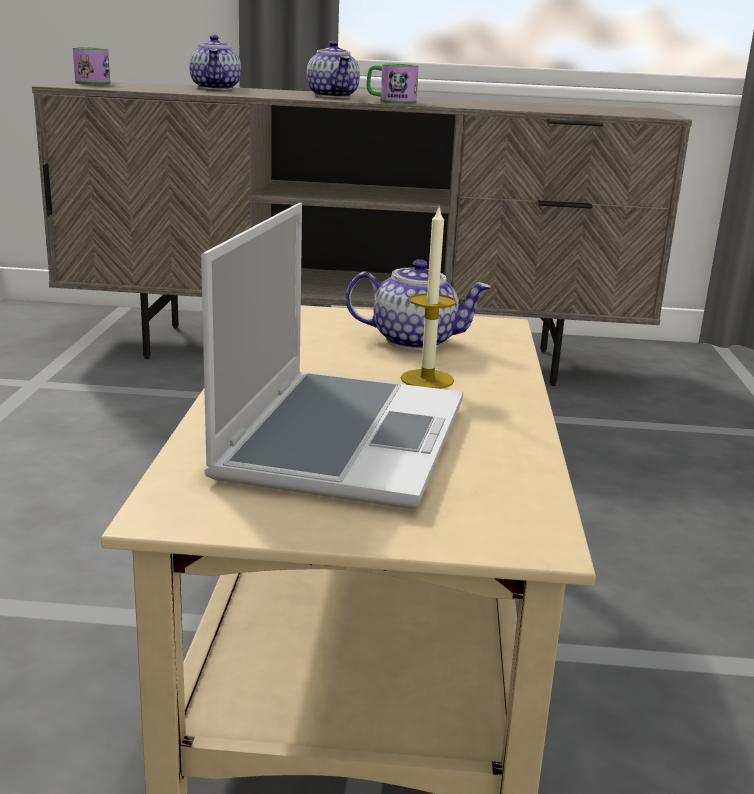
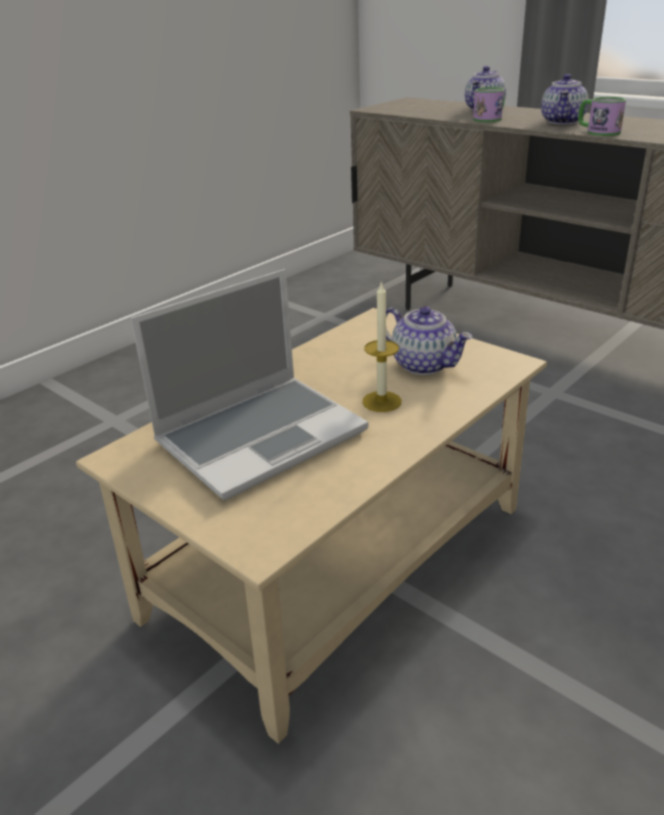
camera: 40 degrees right, 10 degrees up
(95, 83) = (403, 103): mug -> mug (490, 118)

